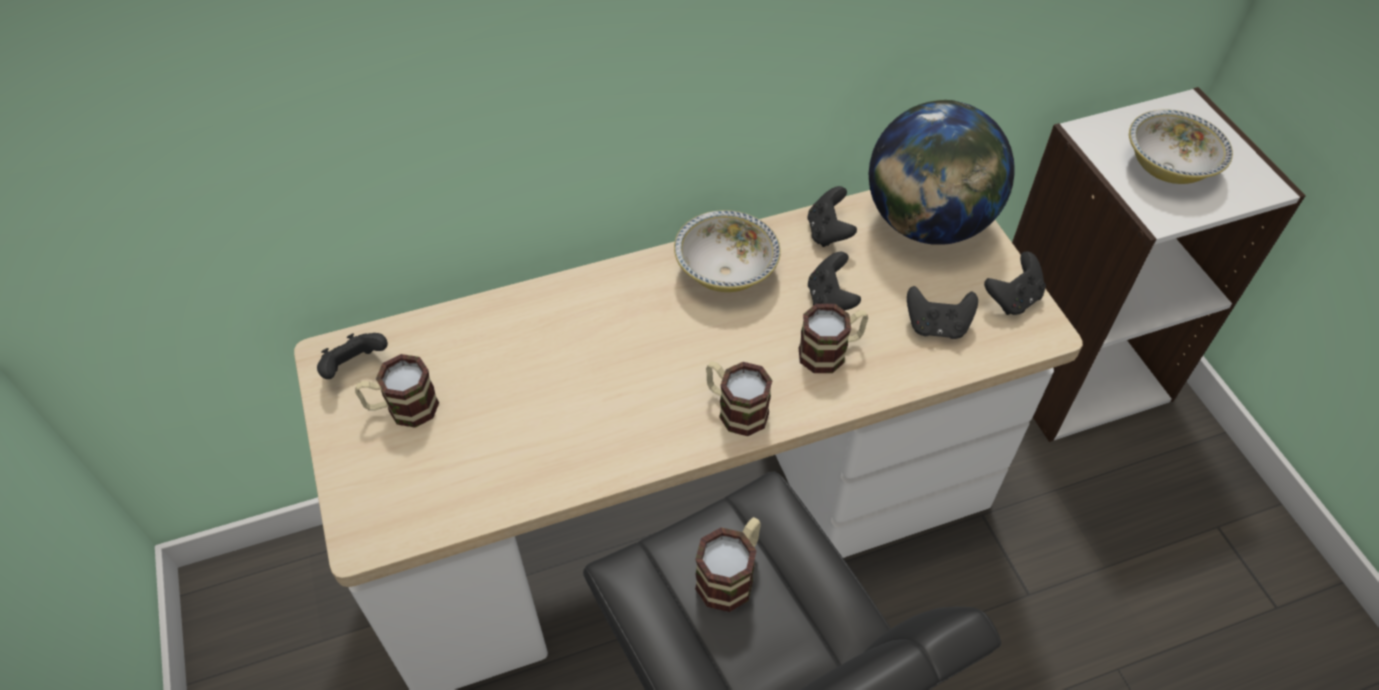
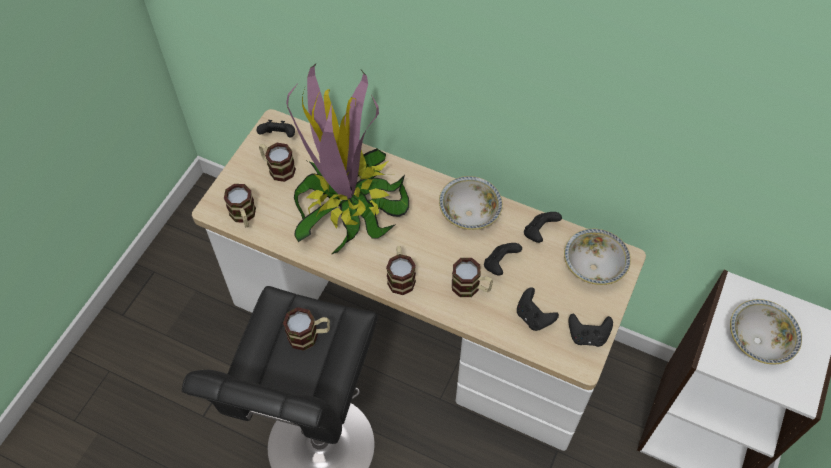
camera: 45 degrees right, 5 degrees up
(425, 510) = (244, 216): none -> mug
(560, 375) = (349, 203): none -> potted plant
(927, 223) = (593, 267): globe -> bowl

